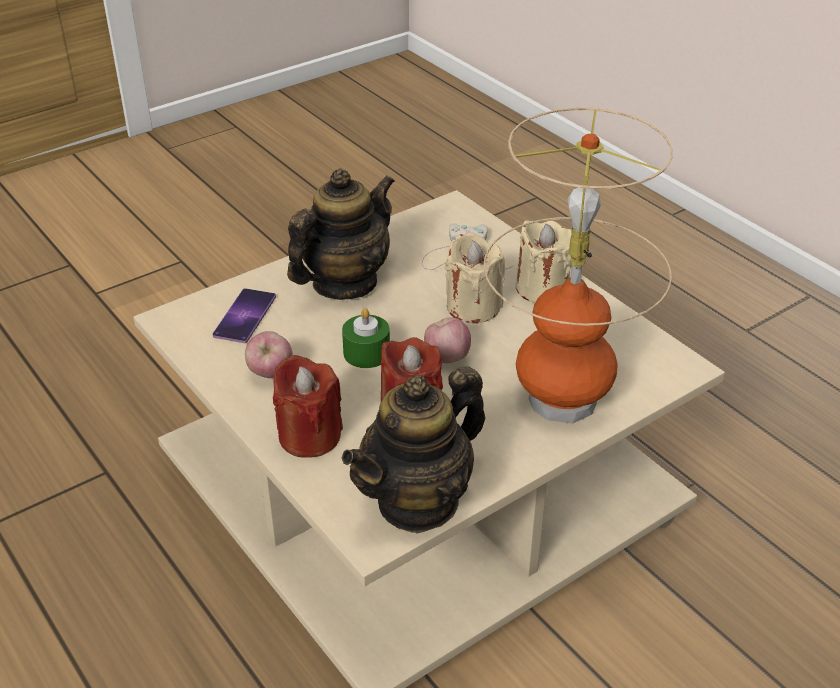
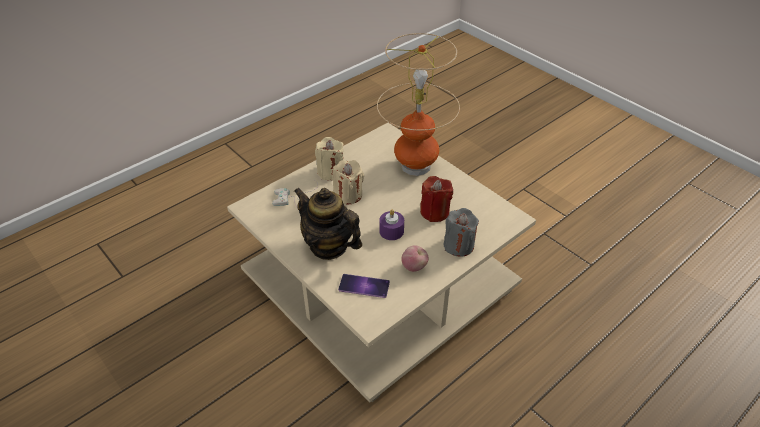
camera: 95 degrees left, 5 degrees up
(309, 436) = (458, 245): red candle -> grey candle
(366, 353) = (391, 231): green candle -> purple candle
(418, 501) = (490, 206): teapot -> none
(446, 357) = (391, 202): apple -> none

